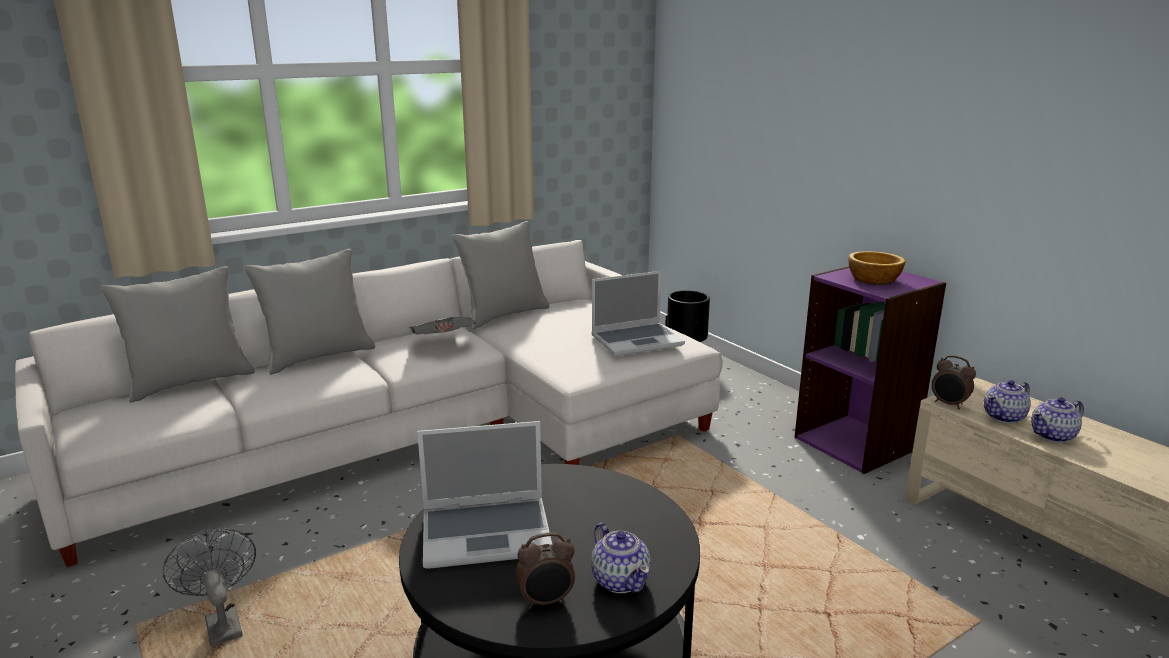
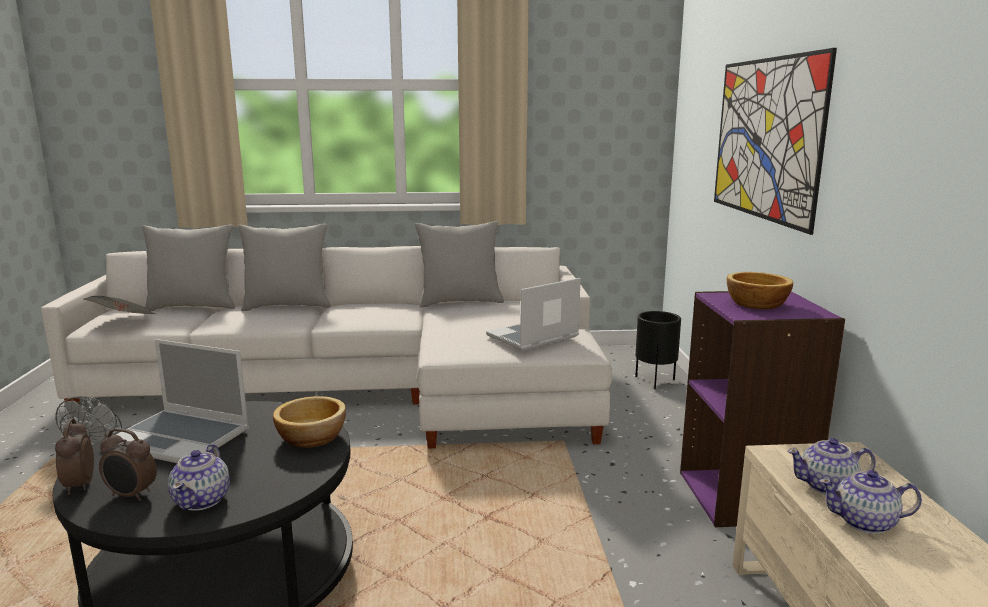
camera: 30 degrees right, 5 degrees down
(443, 343) = (380, 312): newspaper -> newspaper (125, 322)
(612, 491) = (313, 437): none -> bowl
(637, 340) = (532, 337): laptop -> laptop turned 135 degrees clockwise
(816, 126) = (765, 138): none -> picture
(949, 404) = (773, 457): alarm clock -> alarm clock (79, 486)

